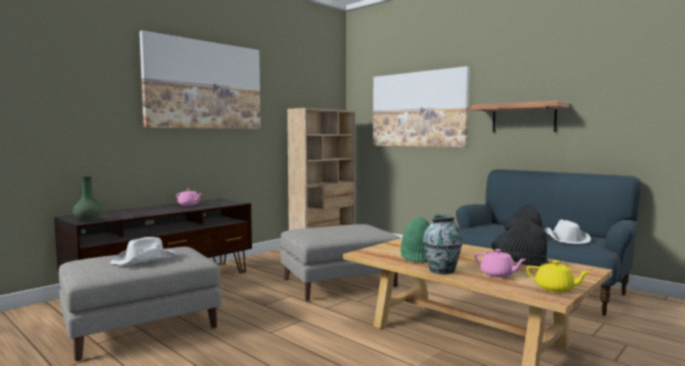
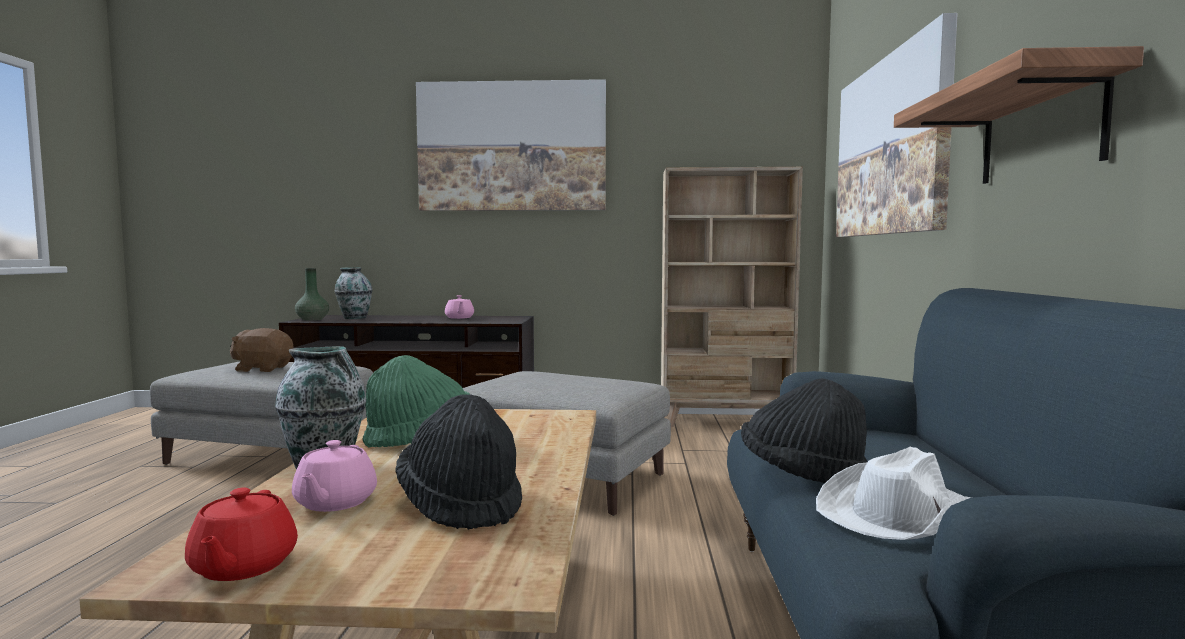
camera: 50 degrees right, 0 degrees up
(112, 214) = (354, 317): none -> vase
(146, 259) = (262, 369): white hat -> brown plush toy
(555, 289) = (242, 567): yellow teapot -> red teapot

